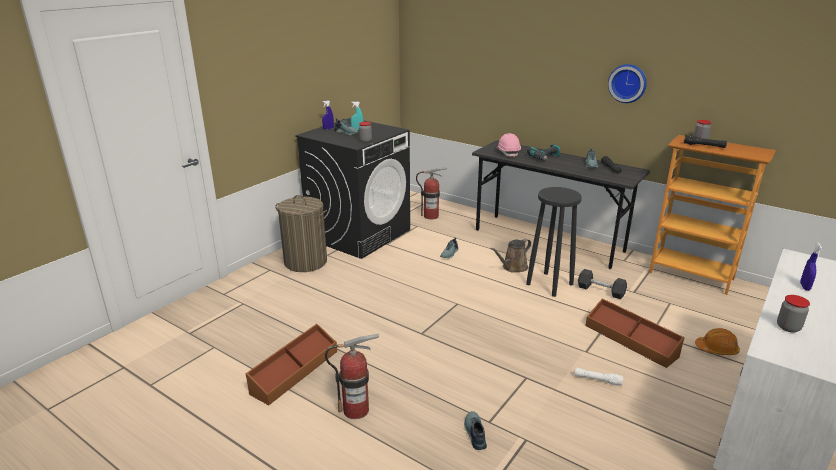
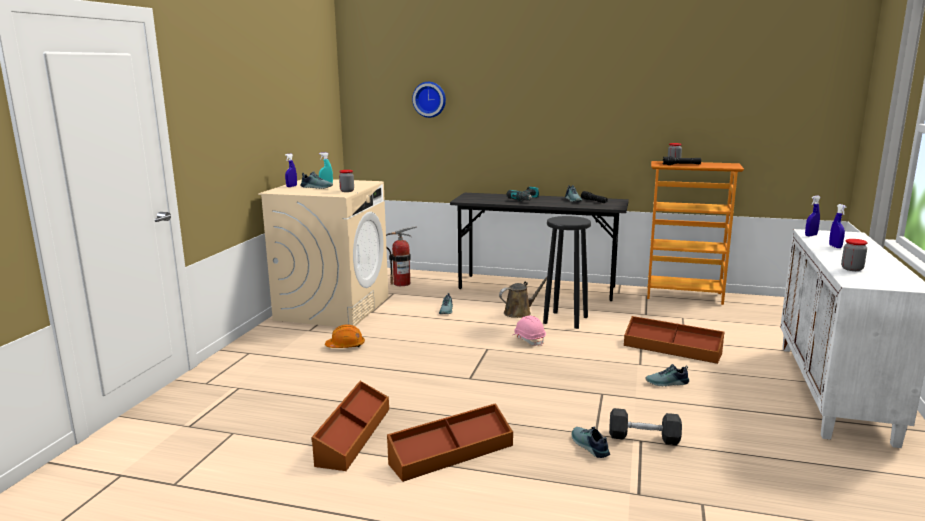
camera: 20 degrees left, 10 degrees down
(306, 262) = (288, 340): laundry basket -> none
(356, 409) = (451, 453): fire extinguisher -> brown storage box
(359, 234) = (333, 308): black washing machine -> beige washing machine
(508, 152) = (486, 199): pink hard hat -> pink hard hat (528, 339)
(513, 267) = (520, 312): brown watering can -> brown watering can turned 150 degrees counterclockwise
(597, 380) = (667, 383): white flashlight -> shoe
(601, 291) = (616, 318): grey dumbbell -> grey dumbbell (644, 437)
(628, 83) = (596, 117): wall clock -> wall clock (429, 99)
(716, 349) = (746, 343): orange hard hat -> orange hard hat (345, 346)
(793, 263) = (811, 235): none -> blue spray bottle

